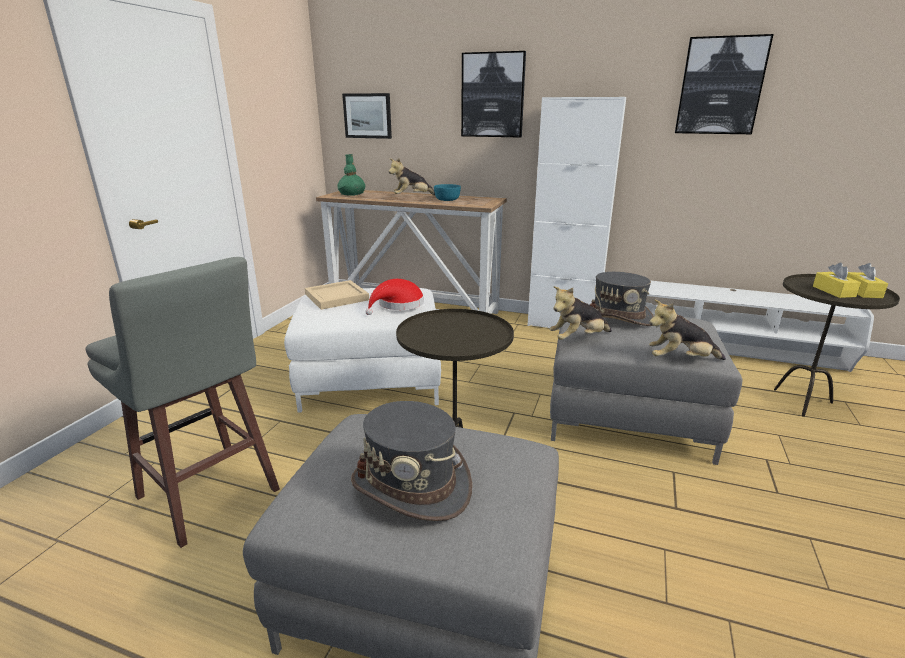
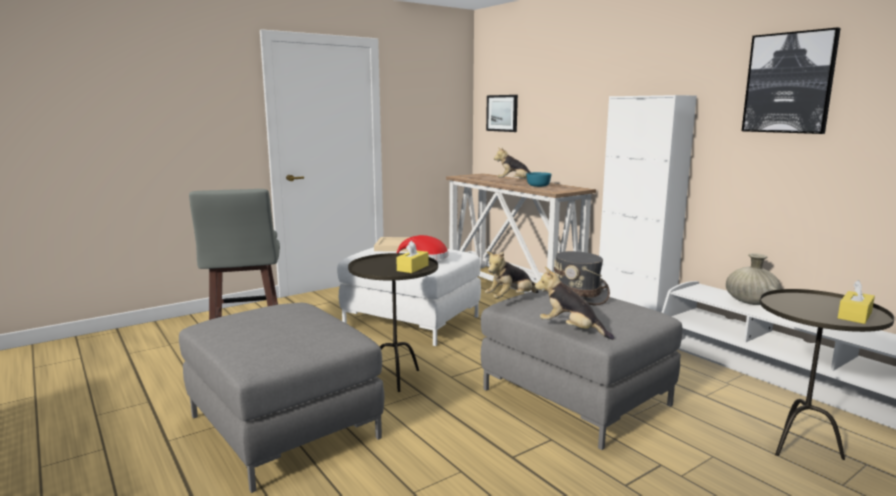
camera: 35 degrees right, 10 degrees down
(352, 194) = (476, 176): green vase -> none
(412, 485) = (264, 329): grey hat -> none
(492, 95) = (589, 95): picture -> none
(578, 339) = (510, 299): plush toy -> plush toy turned 45 degrees counterclockwise
(685, 288) = (750, 302): none -> beige vase
(833, 291) = (815, 308): yellow tissue box -> yellow tissue box (412, 268)

